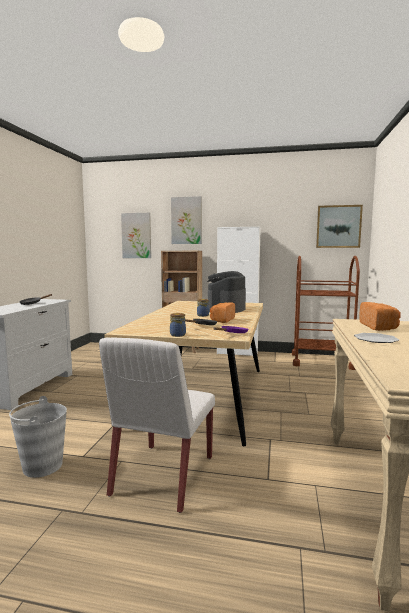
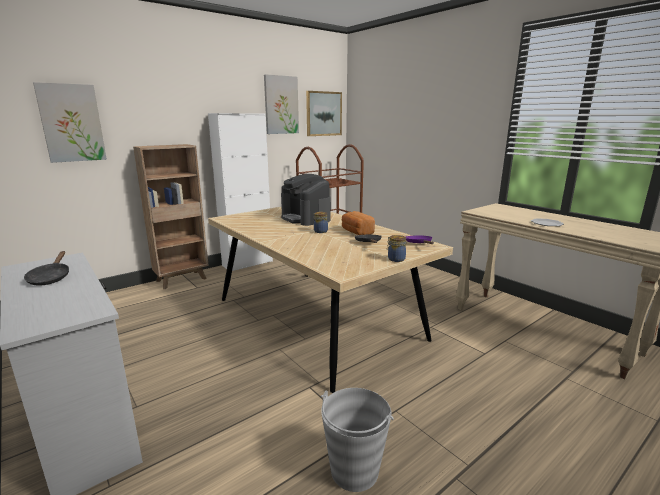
camera: 50 degrees left, 10 degrees up
(163, 476) = (443, 397): white chair -> none
(186, 220) = (157, 101): picture -> picture (281, 105)
(379, 327) = (507, 213): bread -> none

